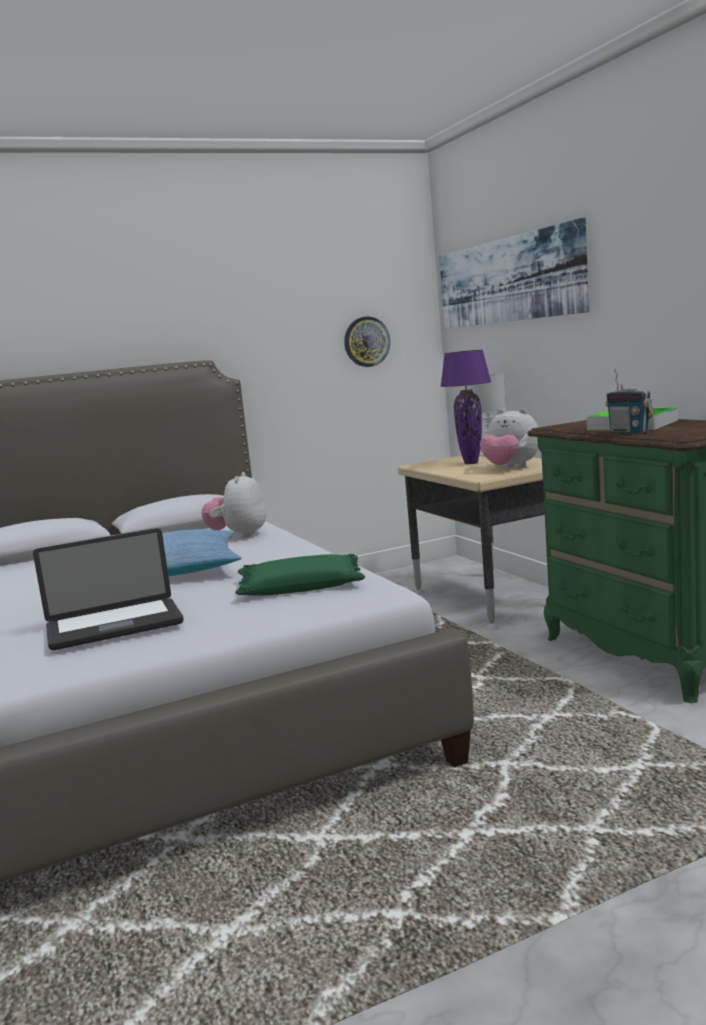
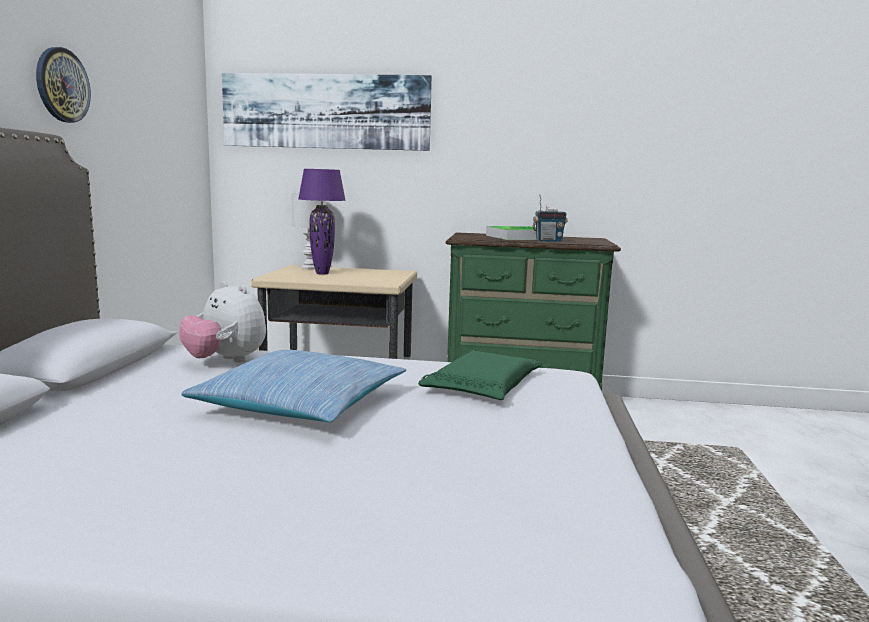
camera: 60 degrees left, 0 degrees up
(114, 626) = (499, 462): laptop -> none
(366, 341) = (166, 146): wall clock -> wall clock (62, 85)
(510, 468) = (379, 275): plush toy -> none

